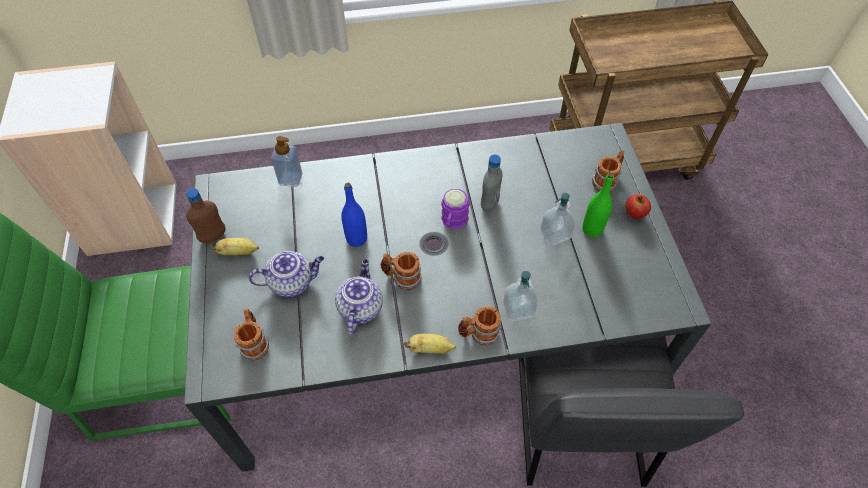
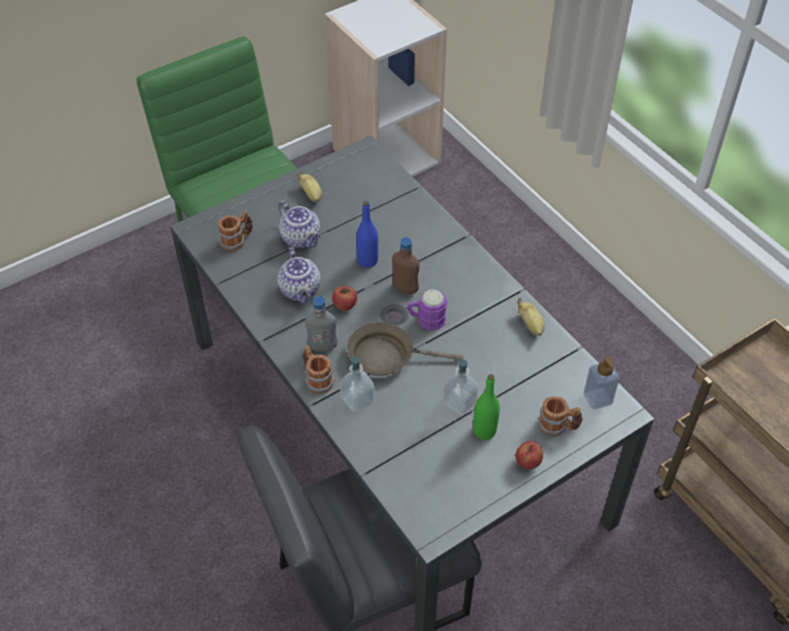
camera: 65 degrees right, 5 degrees down
(213, 237) = (317, 173): brown bottle -> brown bottle (405, 288)
(290, 179) = (404, 192): soap dispenser -> soap dispenser (597, 398)
(360, 307) = (301, 290): teapot -> teapot turned 90 degrees clockwise
(401, 278) = (345, 306): mug -> apple
(430, 349) = (285, 351): banana -> banana (531, 325)
(479, 267) = (386, 356): none -> brown frying pan
(489, 204) = (464, 339): grey bottle -> grey bottle (322, 347)

